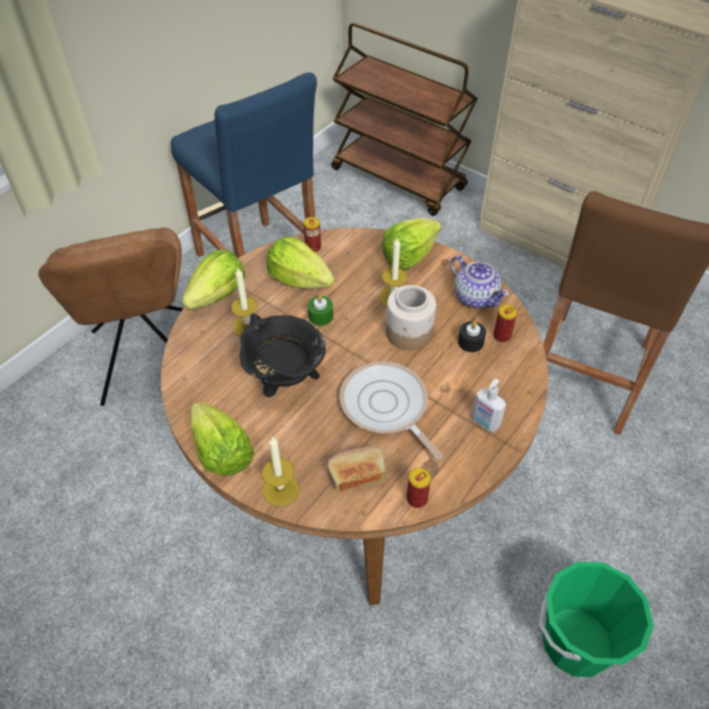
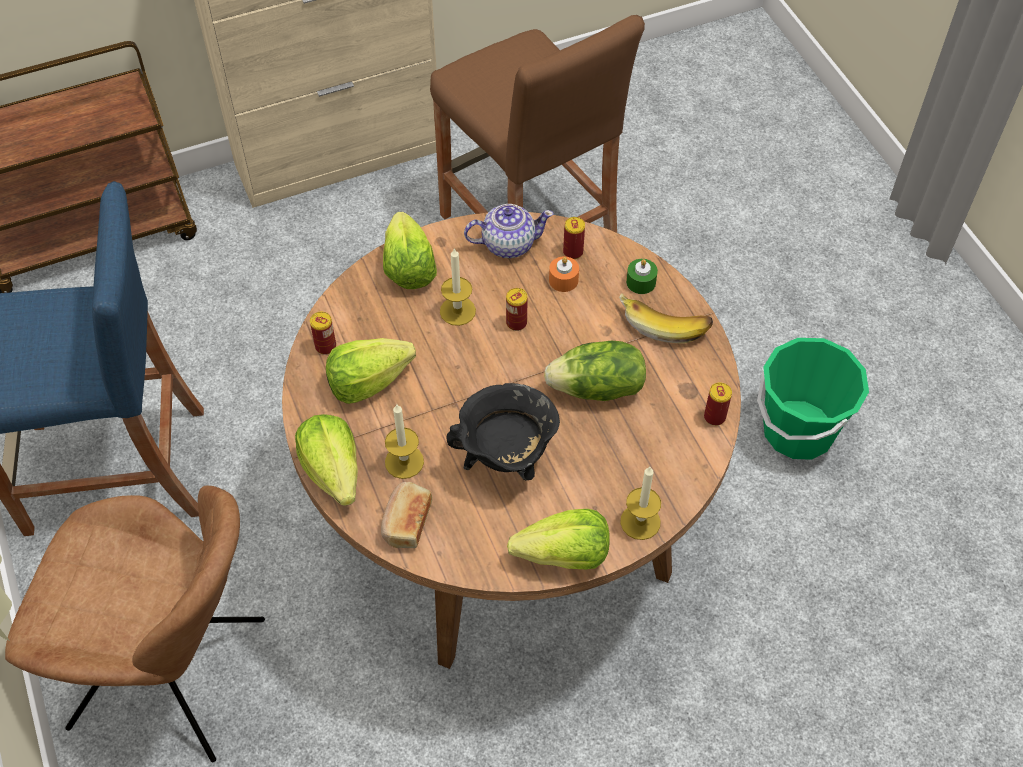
camera: 60 degrees left, 5 degrees up
(320, 316) = (438, 387): green candle -> green candle (641, 282)
(356, 474) = (660, 451): bread -> bread (406, 522)
(386, 407) = (597, 389): frying pan -> lettuce
(409, 333) = (516, 323): jar -> can
(470, 342) = (563, 280): black candle -> orange candle
(484, 423) = (665, 322): soap dispenser -> banana

